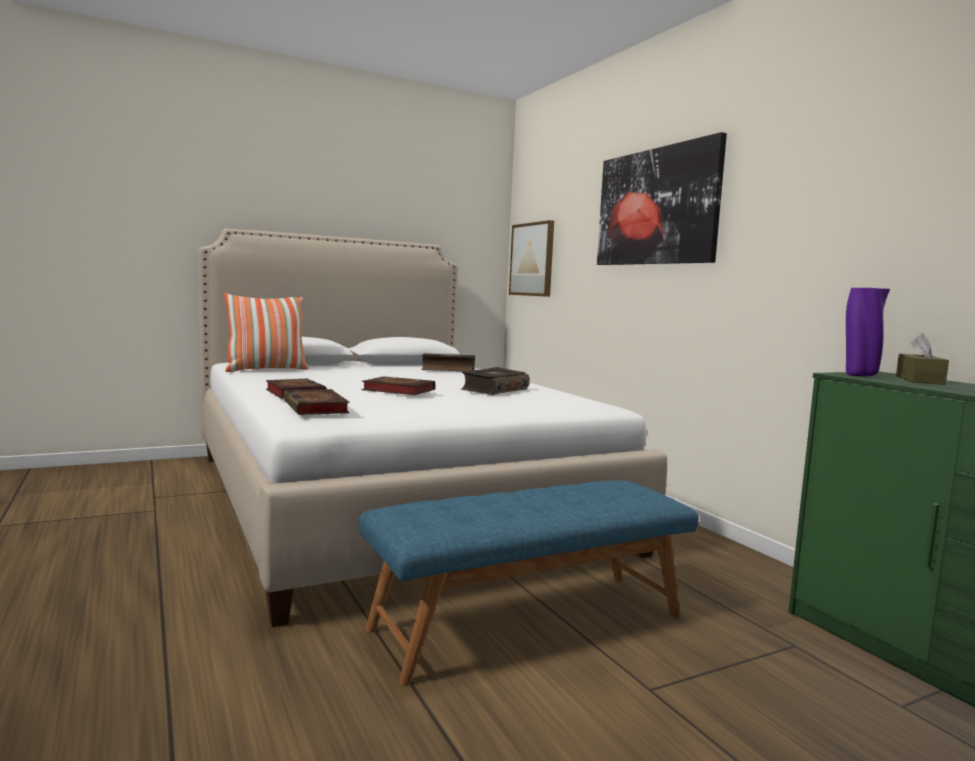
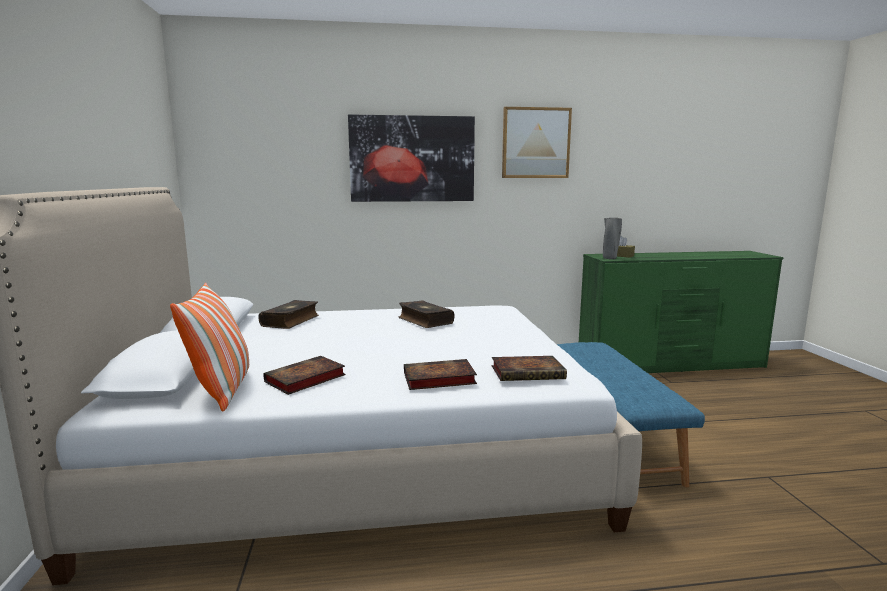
camera: 70 degrees left, 5 degrees up
(396, 390) = (430, 345): book -> book (304, 379)
(532, 259) = (236, 195): picture -> picture (535, 143)
(859, 375) = (610, 258): purple vase -> grey vase

